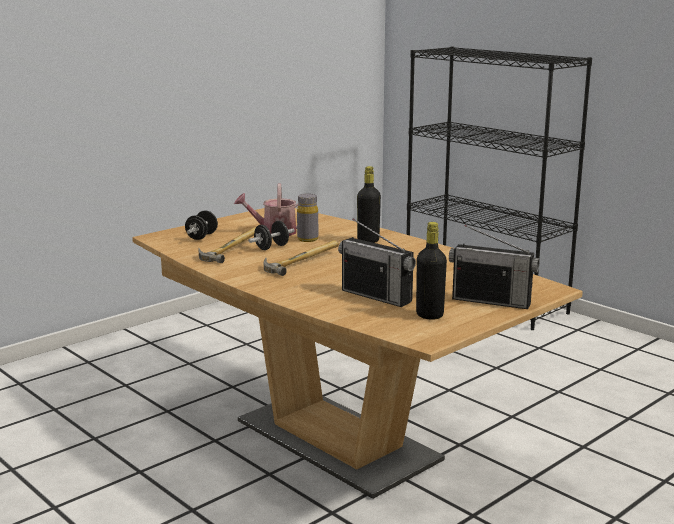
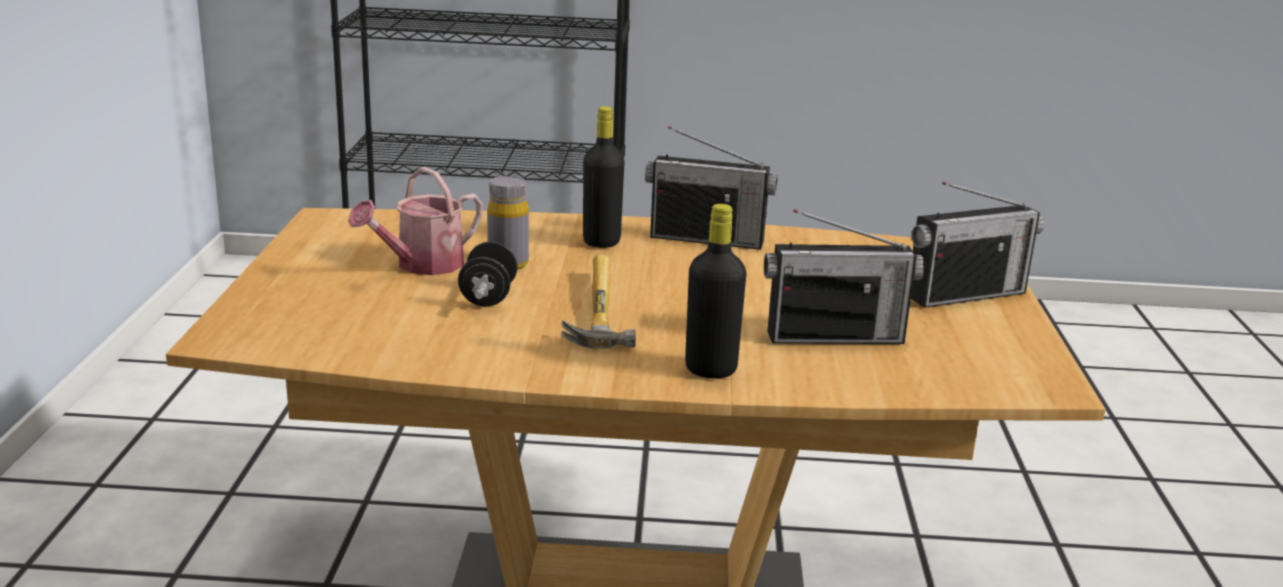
camera: 45 degrees left, 5 degrees up
(202, 236) = (314, 311): black dumbbell -> none
(228, 249) = (423, 323): hammer -> none
(420, 251) = (707, 239): none -> radio
(429, 315) = (961, 344): black bottle -> black bottle (710, 369)

